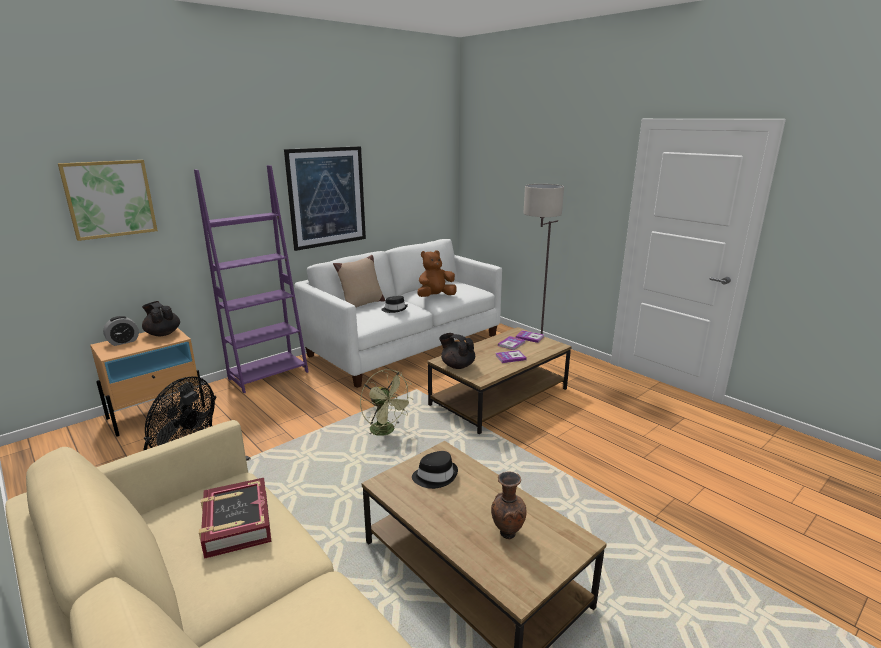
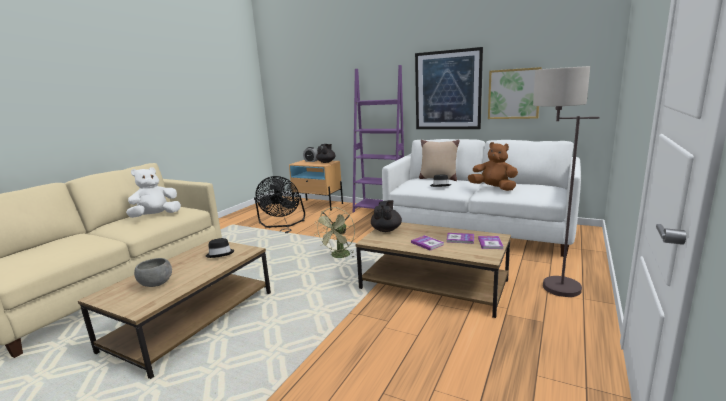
camera: 70 degrees right, 5 degrees down
(110, 199) = (320, 85): picture -> picture (513, 94)
(236, 523) = (156, 216): book -> white plush toy
(506, 533) = (156, 284): brown vase -> grey bowl

